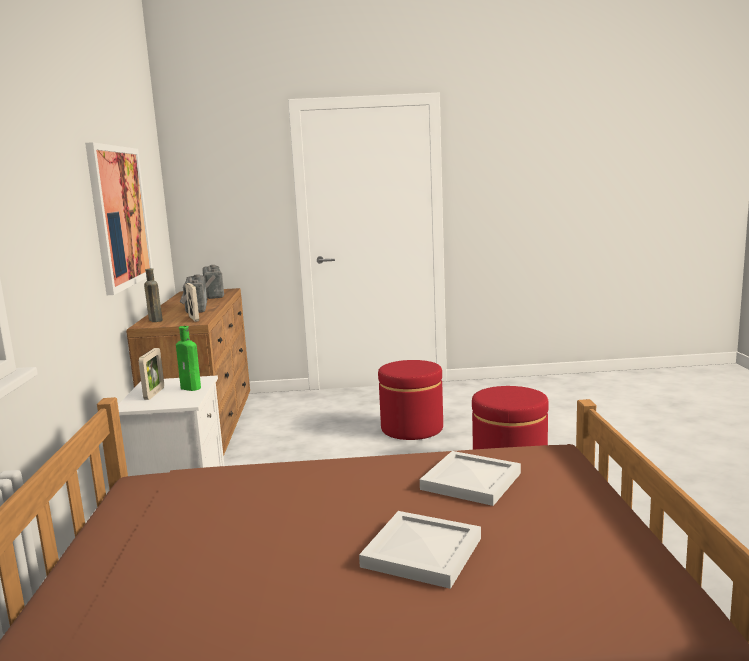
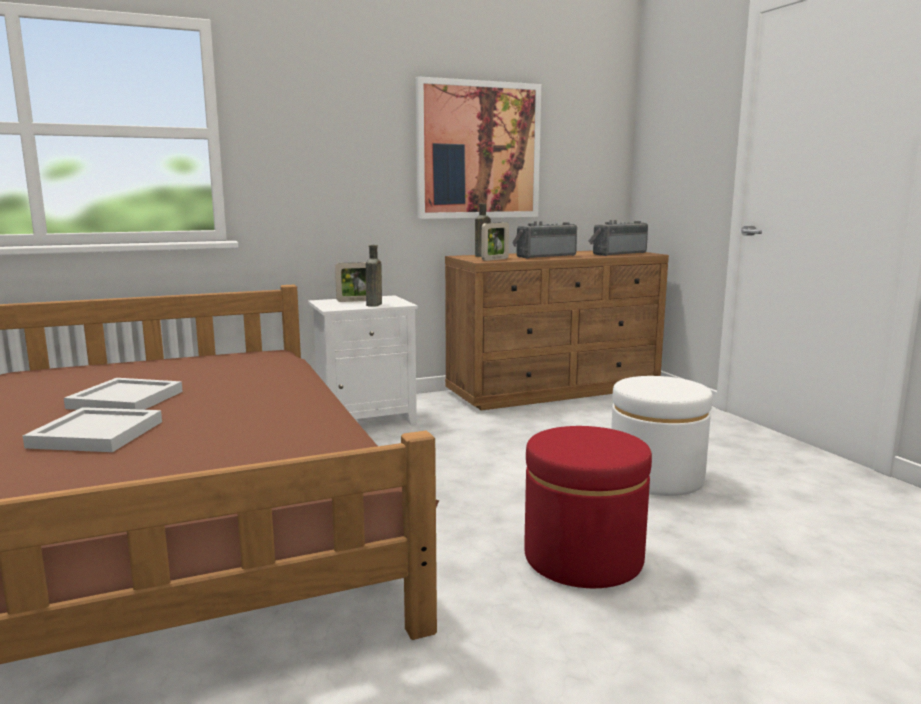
camera: 70 degrees right, 0 degrees up
(192, 388) = (373, 305): green bottle -> brown bottle
(412, 428) = (656, 478): red ottoman -> white ottoman
(472, 481) = (253, 440): white tray -> white tray (126, 400)

